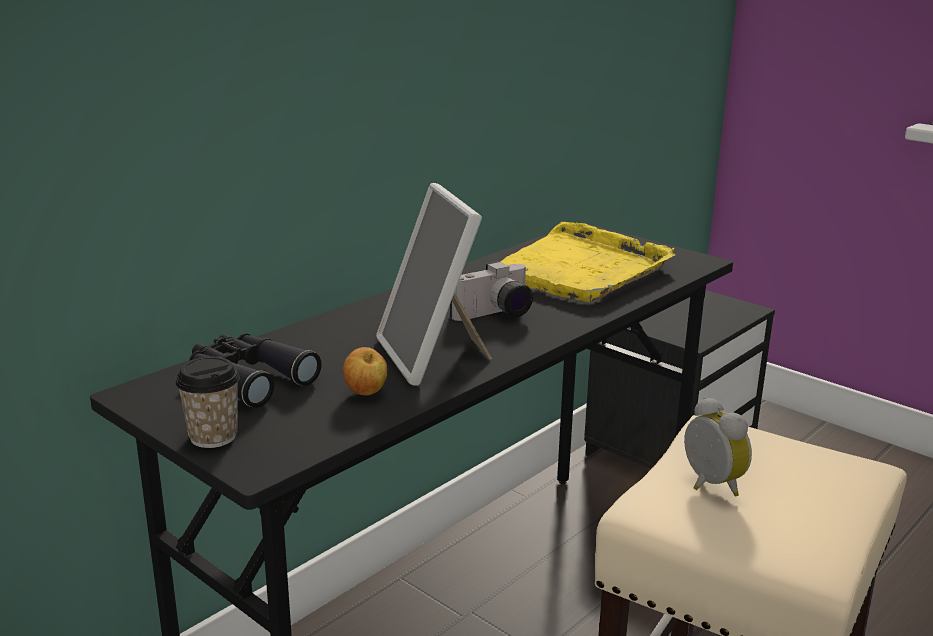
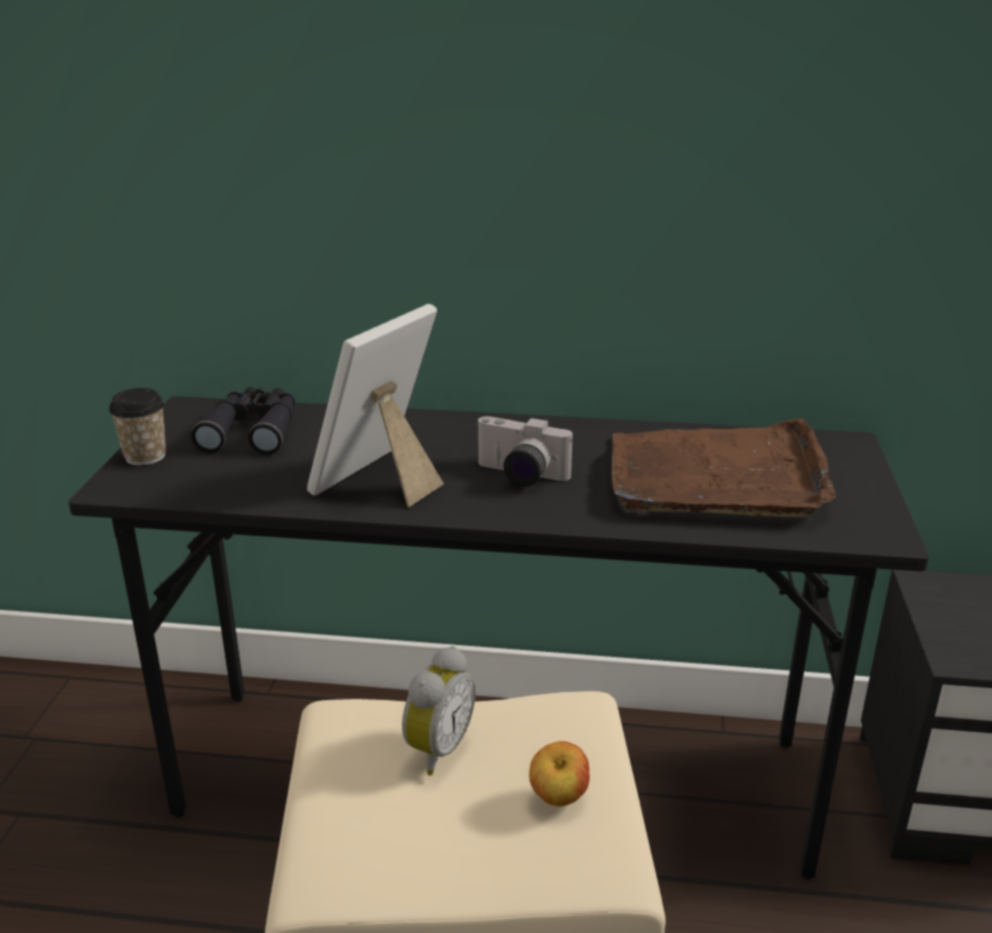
camera: 55 degrees right, 5 degrees up
(366, 394) = (274, 481): apple -> apple (558, 798)
(580, 269) = (717, 476): yellow tray -> brown tray

